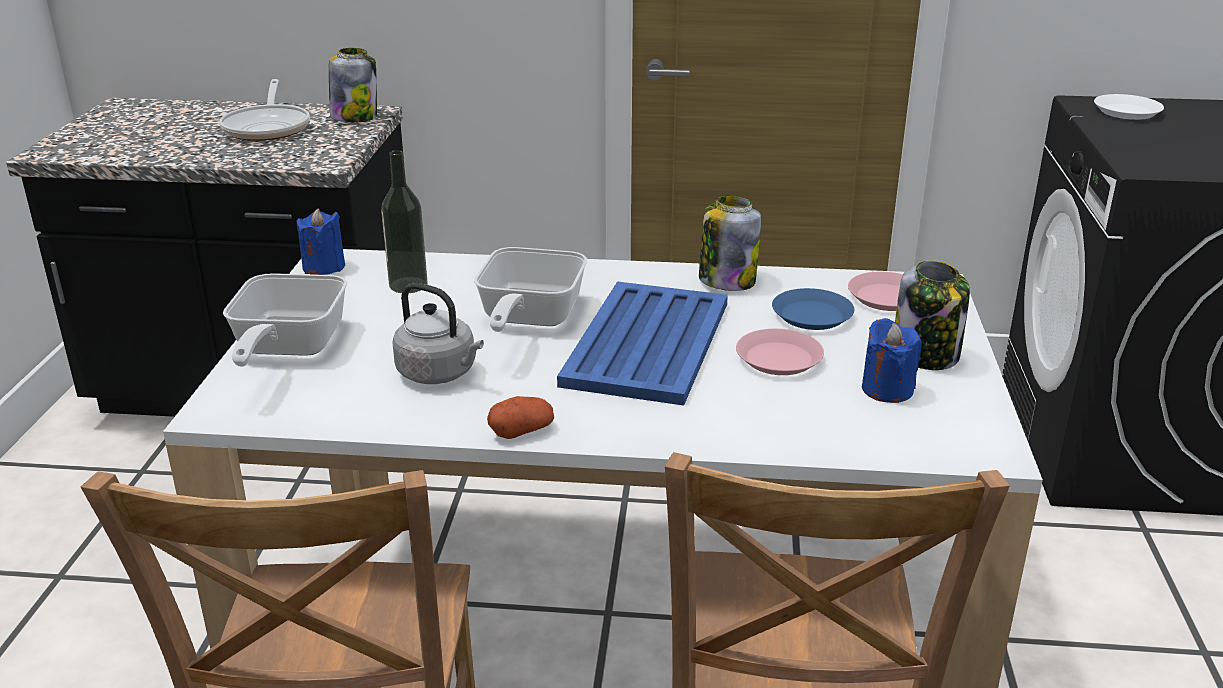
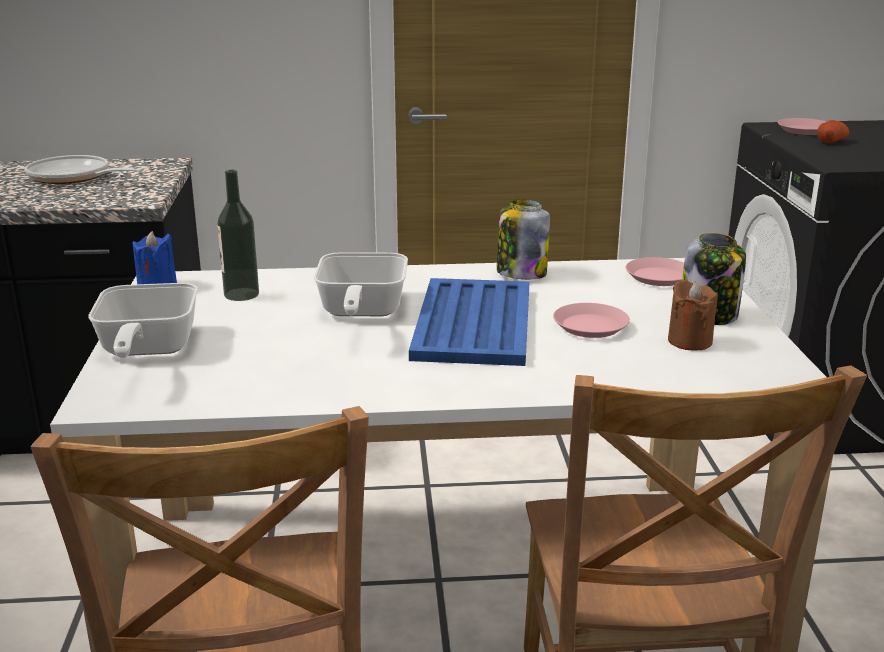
camera: 10 degrees left, 5 degrees down
(268, 127) = (74, 177): frying pan -> frying pan turned 135 degrees clockwise
(354, 117) = (152, 167): jar -> none
(440, 374) = (298, 359): grey kettle -> none
(521, 431) = (391, 396): potato -> potato (831, 141)
(812, 316) = (603, 294): blue plate -> none
(887, 389) = (689, 341): blue candle -> brown candle
(1126, 112) = (803, 130): white plate -> pink plate

